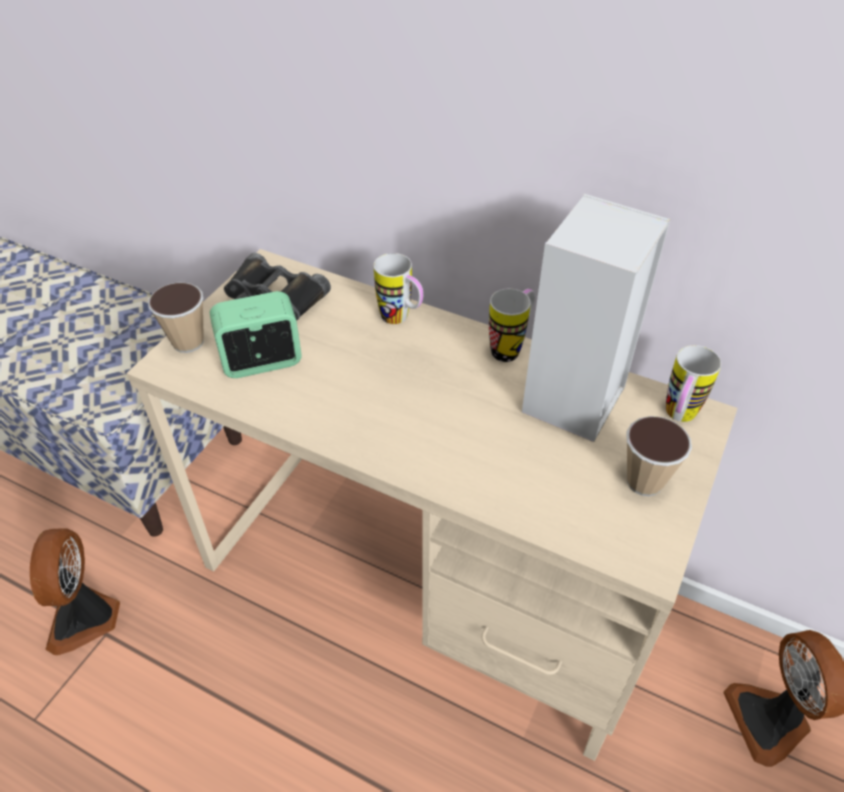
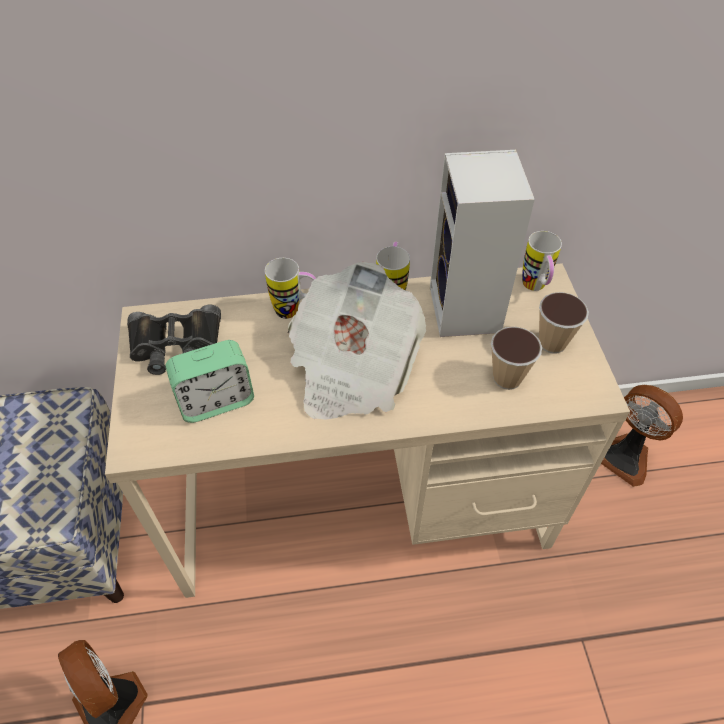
camera: 35 degrees left, 5 degrees up
(188, 342) = (136, 418): cup -> cup (507, 378)
(262, 362) = (216, 401): alarm clock -> alarm clock turned 150 degrees counterclockwise
(406, 396) = (352, 368): none -> newspaper

